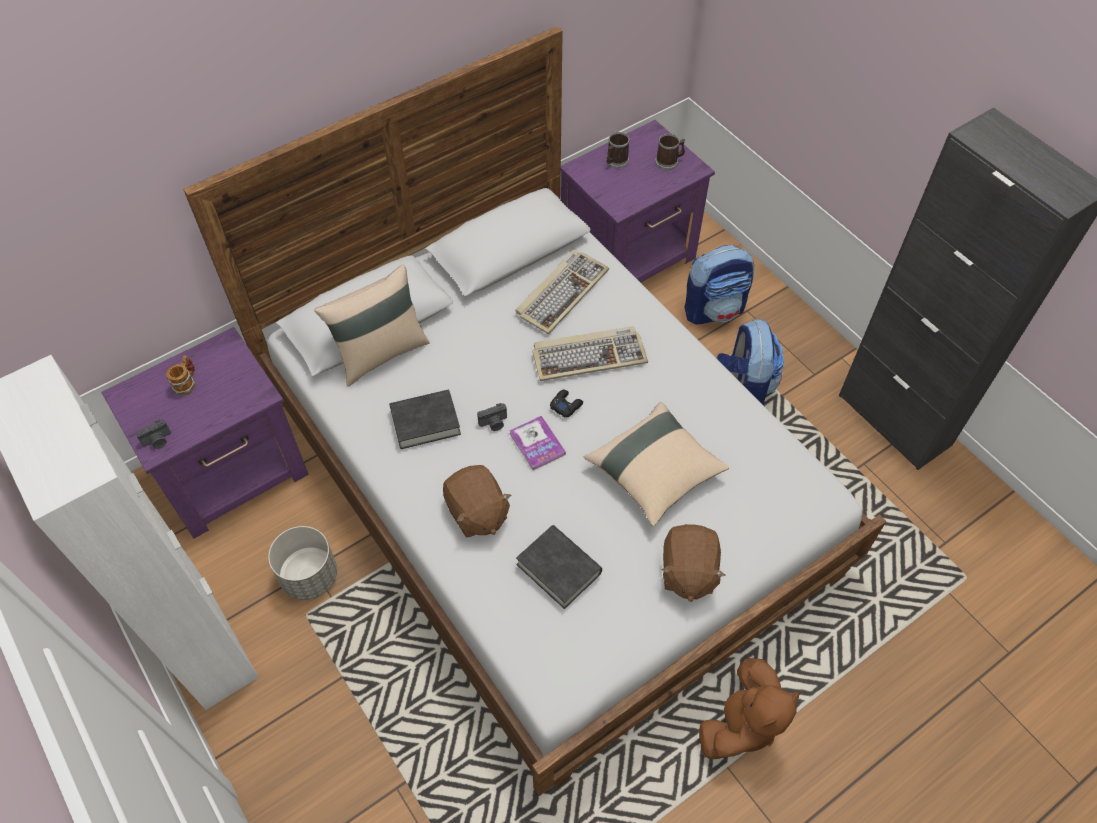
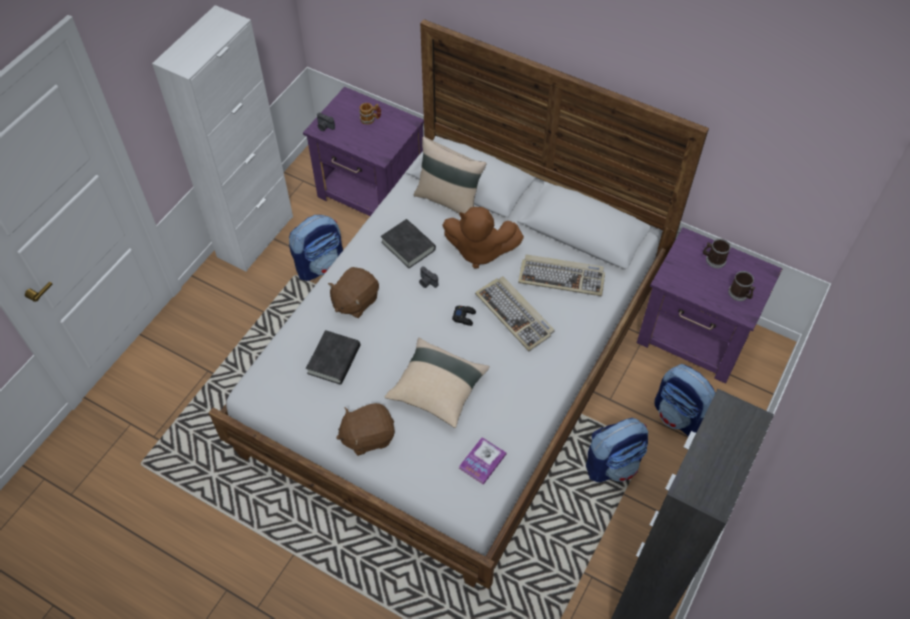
camera: 65 degrees right, 0 degrees up
(309, 576) = (320, 264): grey planter -> backpack
(537, 444) = (424, 312): book -> book (482, 461)
(741, 724) = (327, 553): brown plush toy -> brown plush toy (479, 250)

